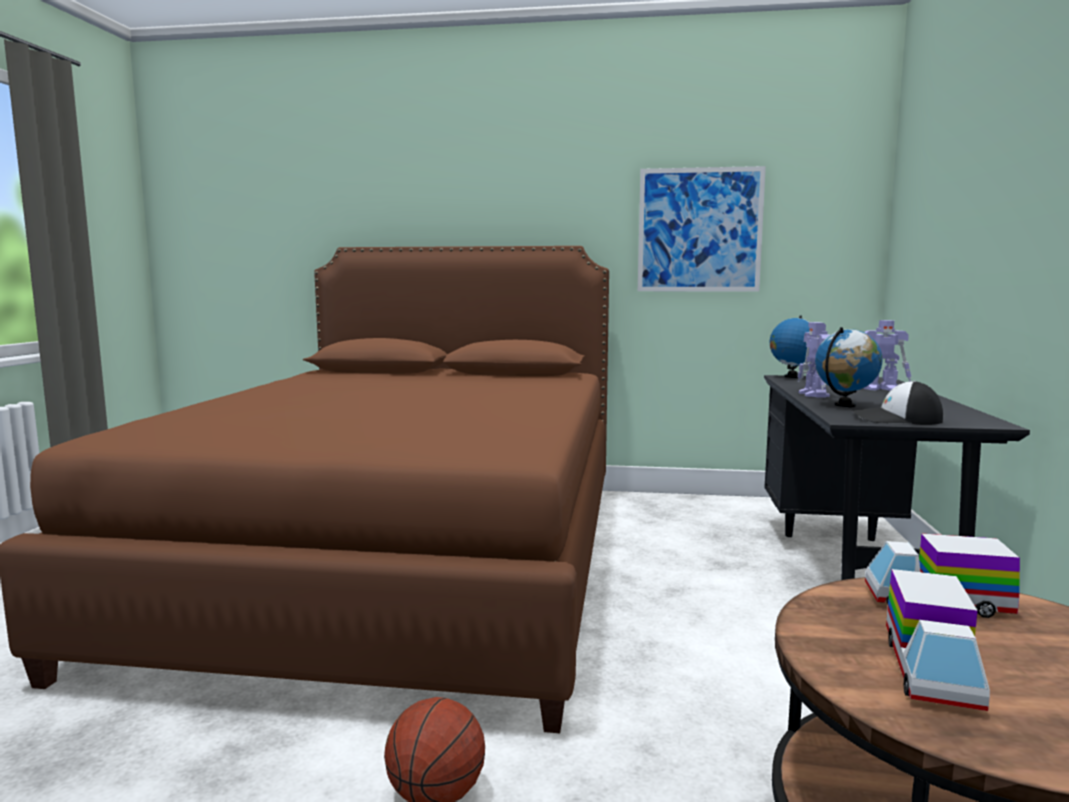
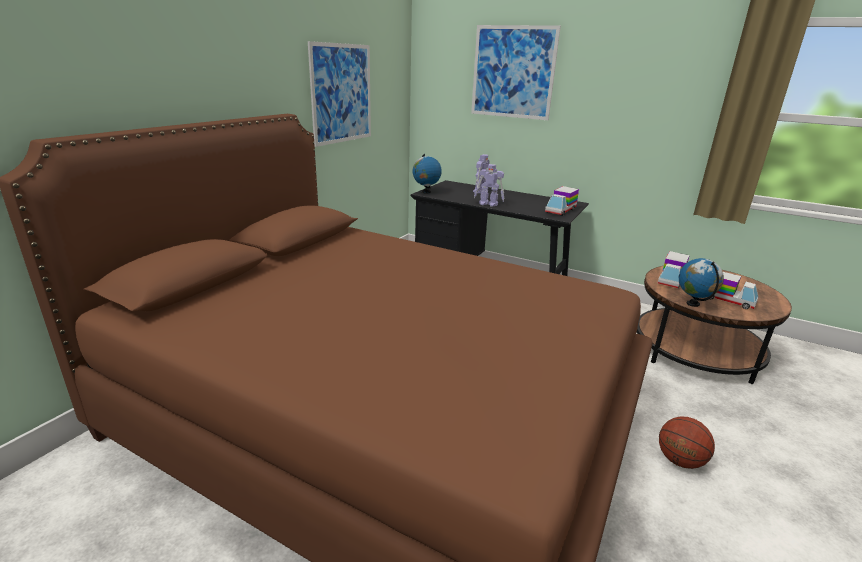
camera: 70 degrees left, 15 degrees up
(845, 405) = (523, 208): globe -> globe (693, 304)
(896, 419) = (560, 210): cap -> toy truck
(969, 167) = (513, 72): none -> picture

